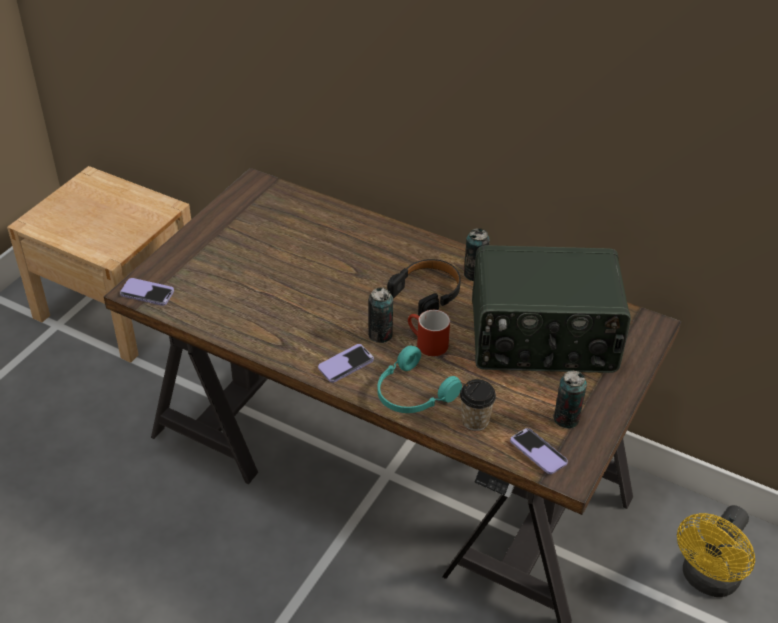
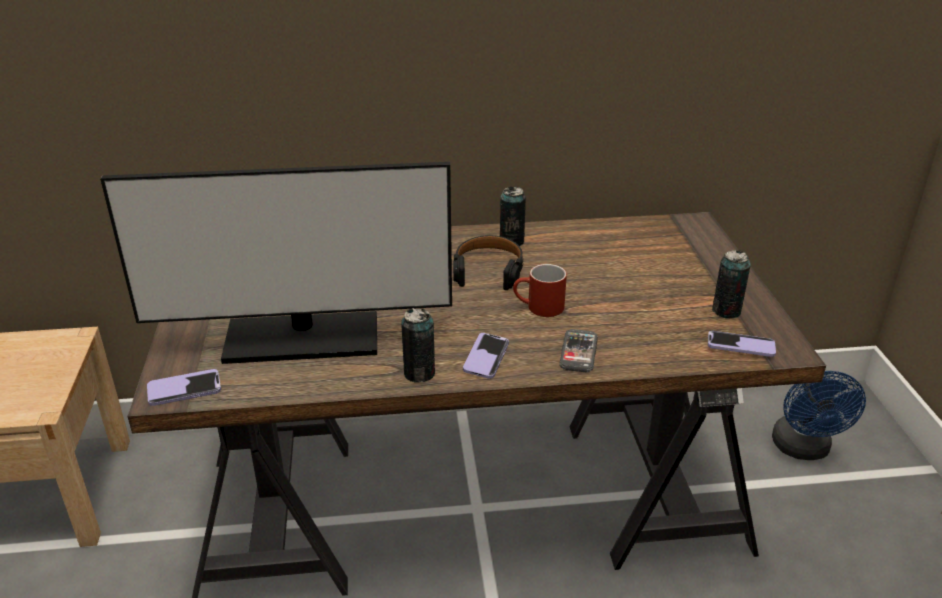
camera: 35 degrees left, 10 degrees down
(246, 289) = (302, 338): none -> monitor
(380, 335) = (488, 319): can -> can (419, 373)
(412, 394) = (578, 352): turquoise headphones -> phone
(475, 420) = (659, 347): cup -> none
(543, 339) = (630, 264): radio -> none
(707, 580) = (803, 449): yellow fan -> blue fan

